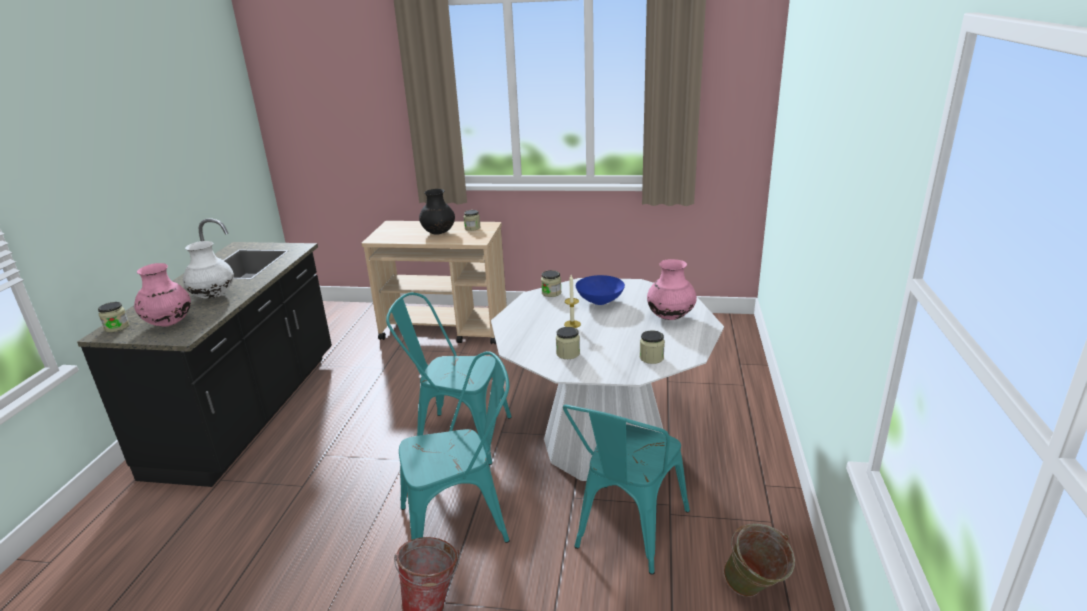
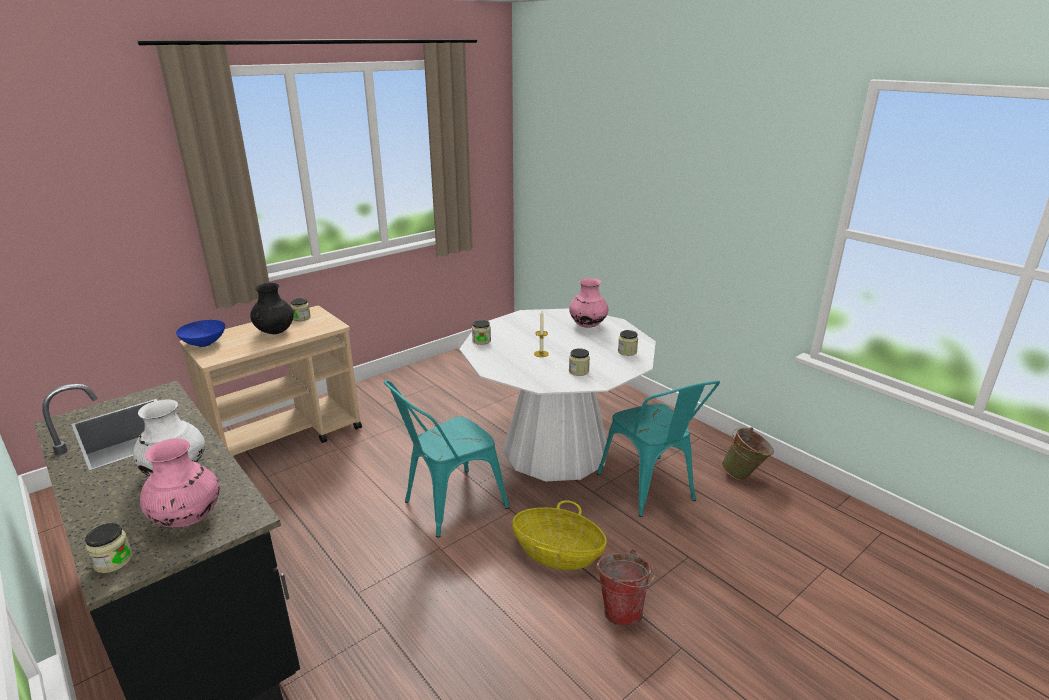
camera: 50 degrees left, 0 degrees up
(463, 524) = (557, 553): turquoise chair -> basket
(600, 301) = (526, 333): blue bowl -> blue bowl (204, 343)

